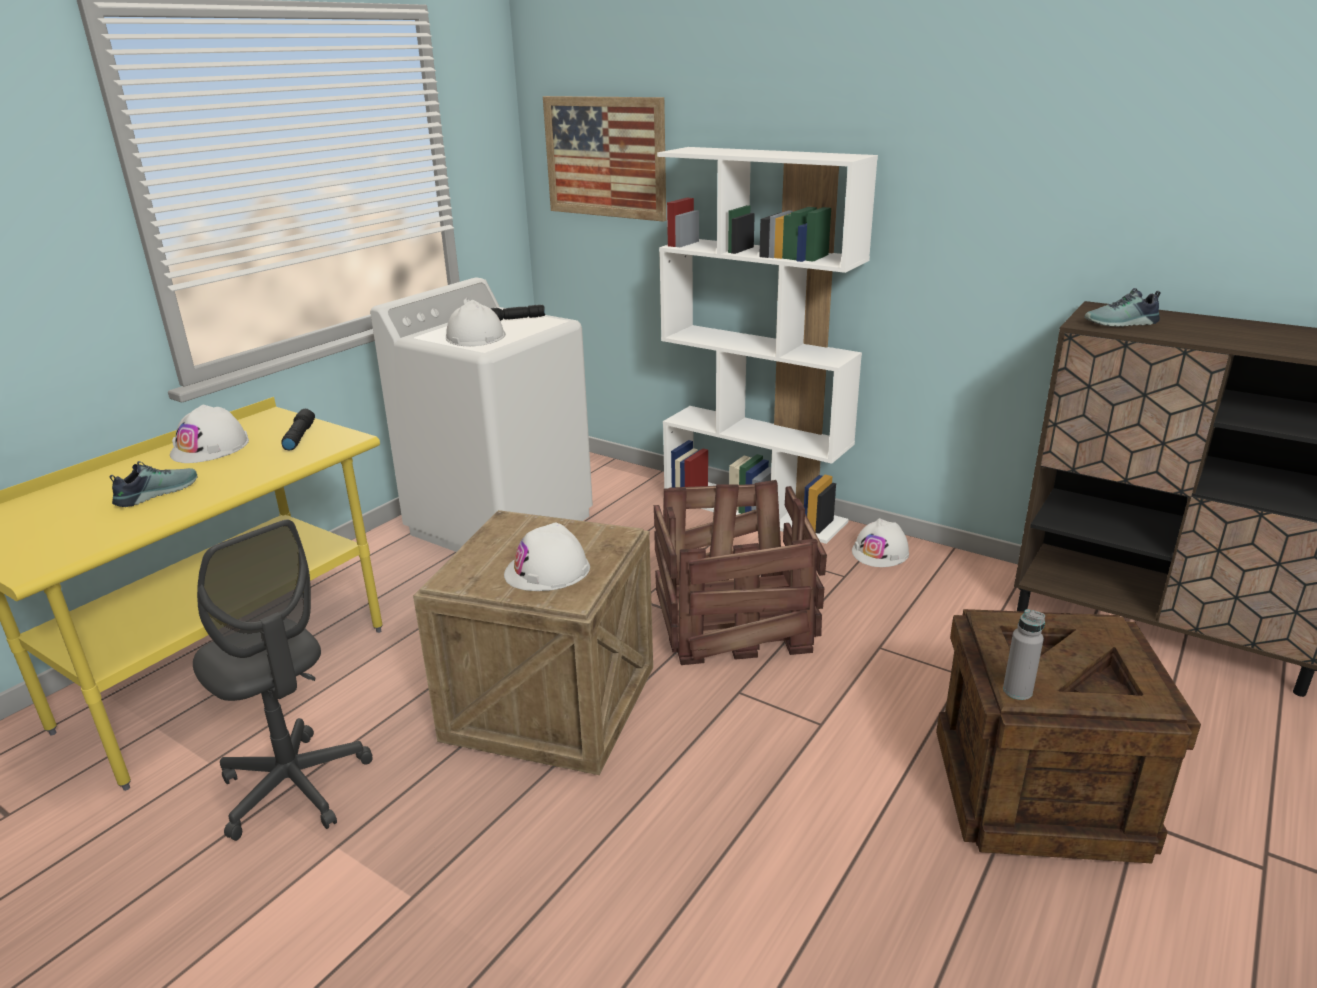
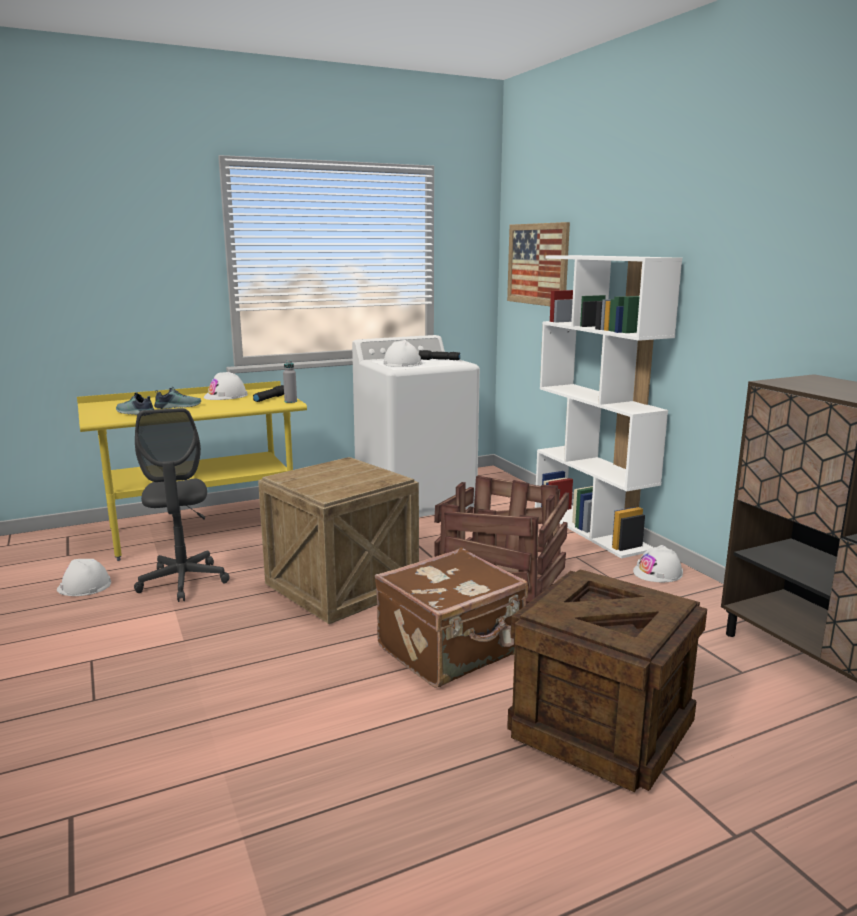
camera: 30 degrees right, 10 degrees down
(547, 571) = (333, 484): white hard hat -> white hard hat (84, 586)
(787, 751) = (452, 650): none -> brown suitcase
(1017, 691) = (544, 609): grey bottle -> grey bottle (290, 401)
(1122, 324) = (806, 385): shoe -> shoe (134, 413)

